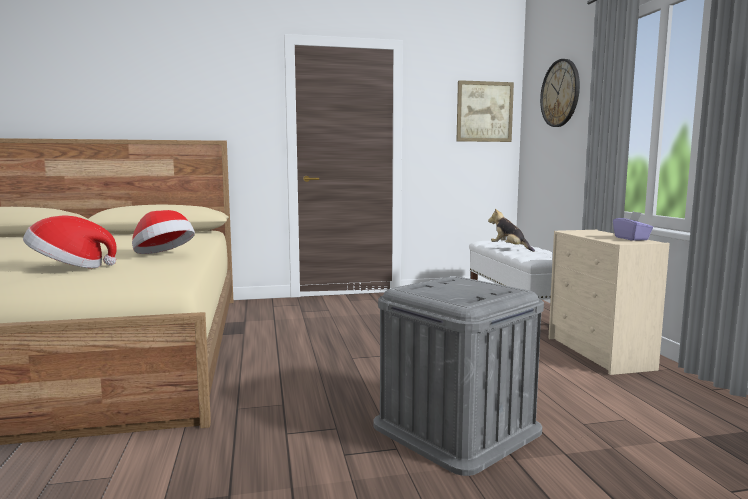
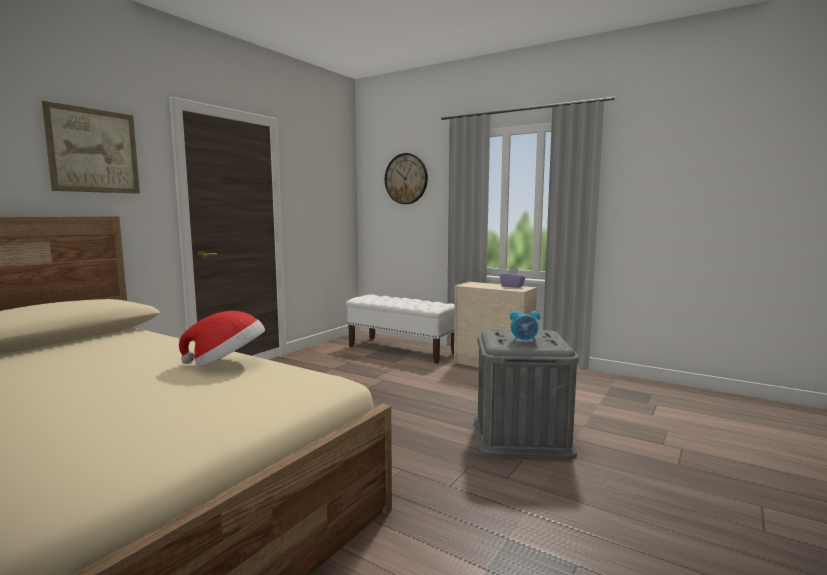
camera: 45 degrees left, 0 degrees up
(70, 267) = (187, 401): hat -> none
(444, 291) = (524, 341): none -> alarm clock
(484, 111) = (335, 187): picture -> picture (93, 151)
(510, 248) = (393, 301): plush toy -> none

